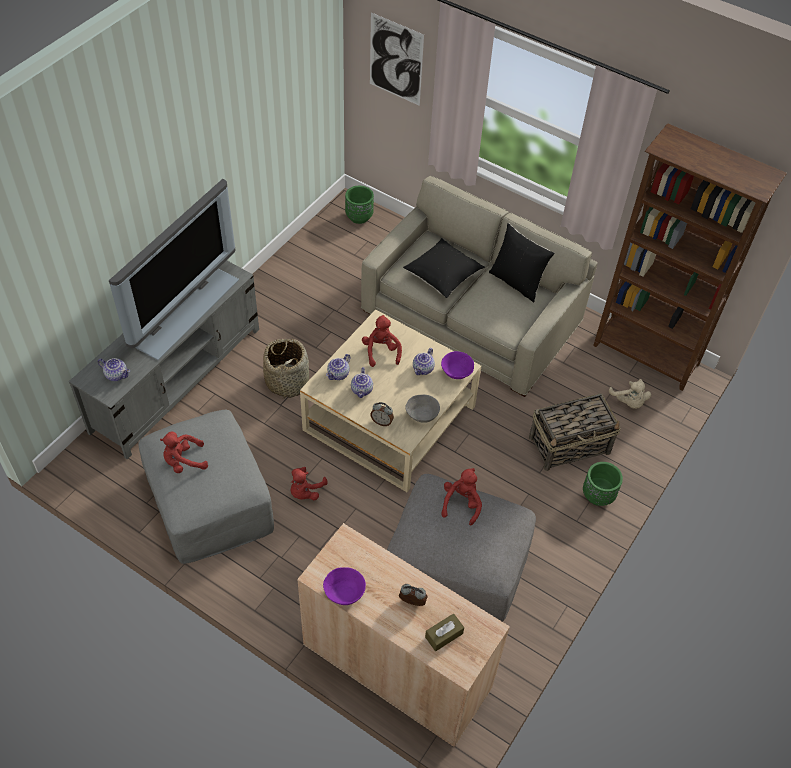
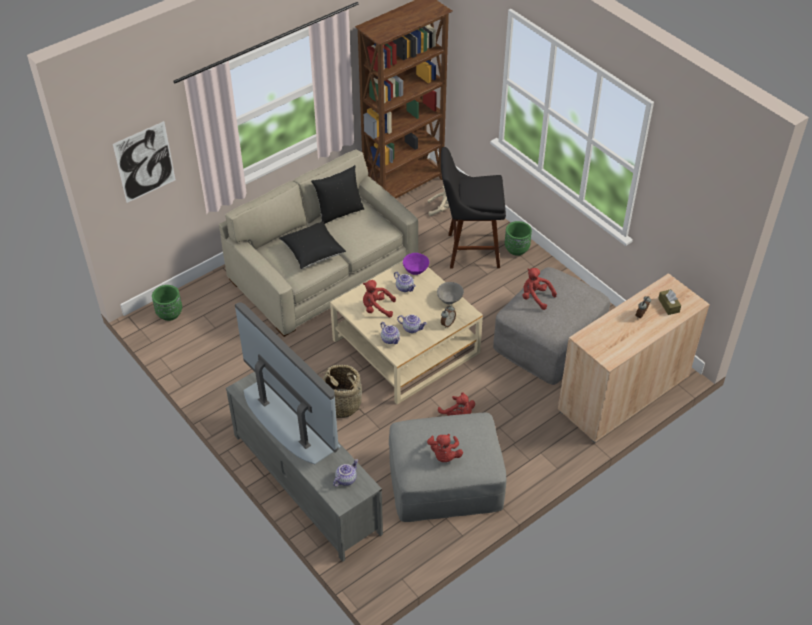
camera: 70 degrees left, 5 degrees down
(345, 592) = (626, 348): purple bowl -> none
(570, 445) = (469, 250): basket -> black stool

